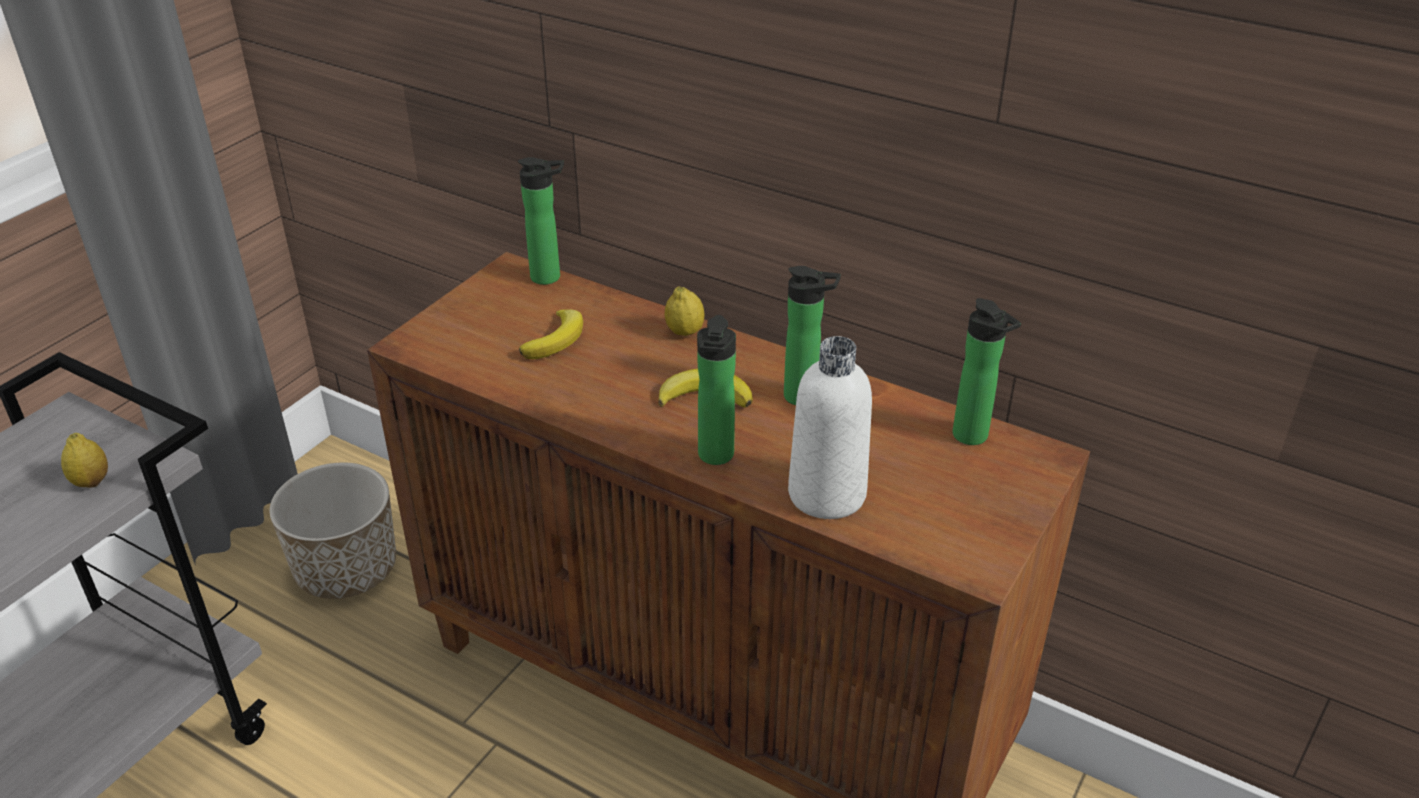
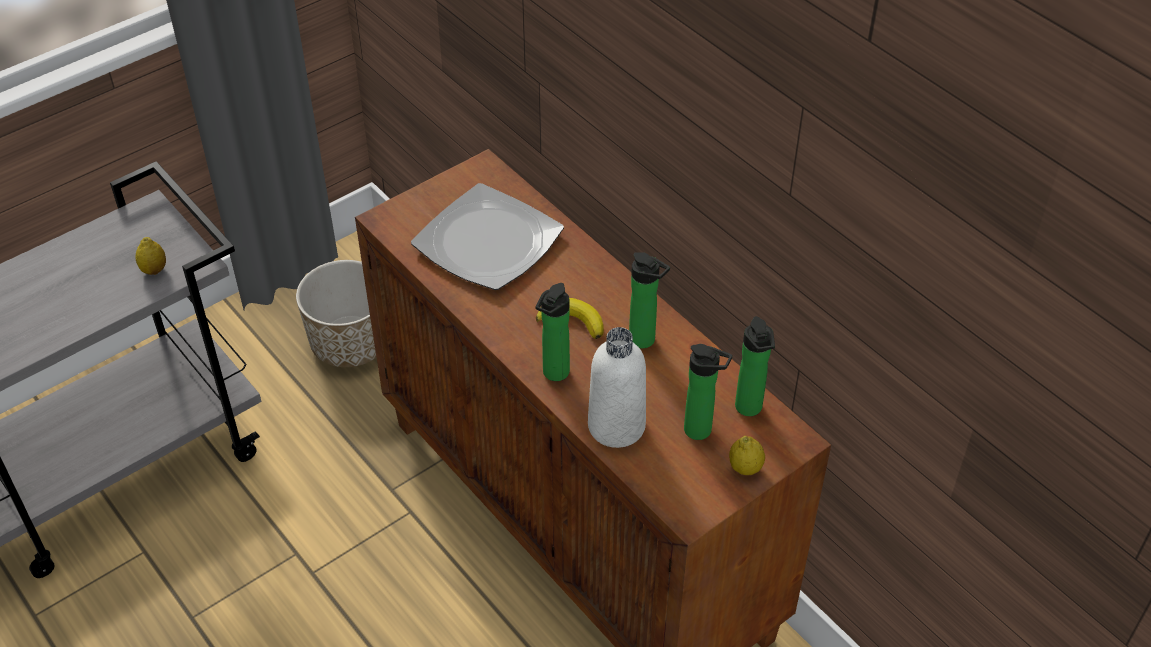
camera: 20 degrees right, 10 degrees up
(550, 277) = (510, 182): bottle -> bottle (702, 431)
(556, 339) = (489, 242): banana -> plate
(684, 332) = (585, 259): lemon -> lemon (745, 468)

